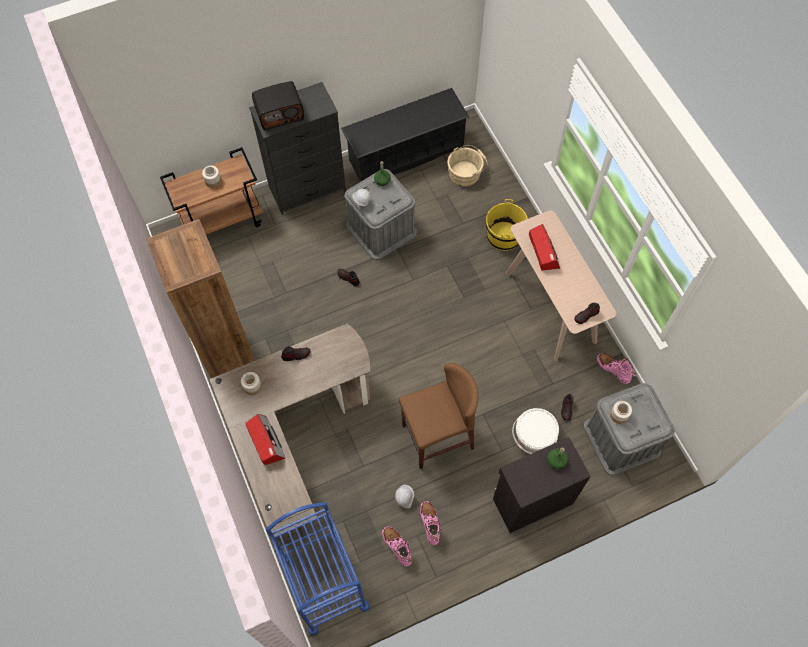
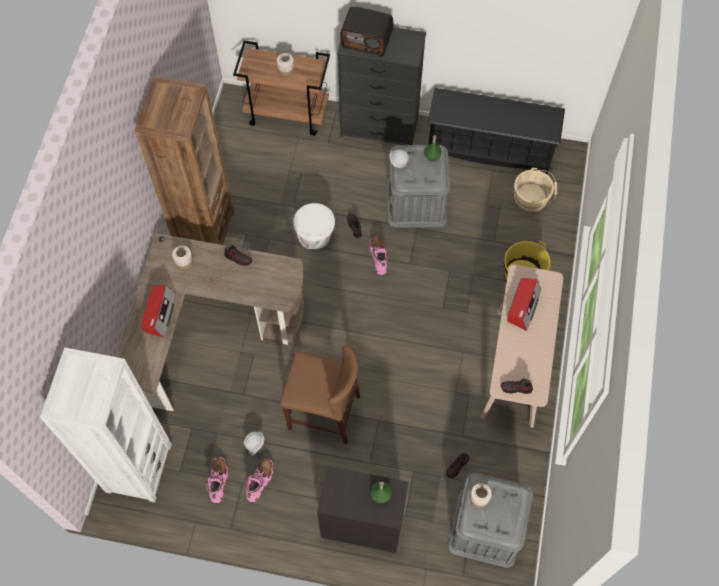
camera: 35 degrees right, 0 degrees up
(324, 583) = (138, 468): blue cart -> white bookcase
(533, 438) = (406, 471): white bucket -> white bucket (315, 235)
(613, 369) = (529, 461): pink boot -> pink boot (378, 257)

